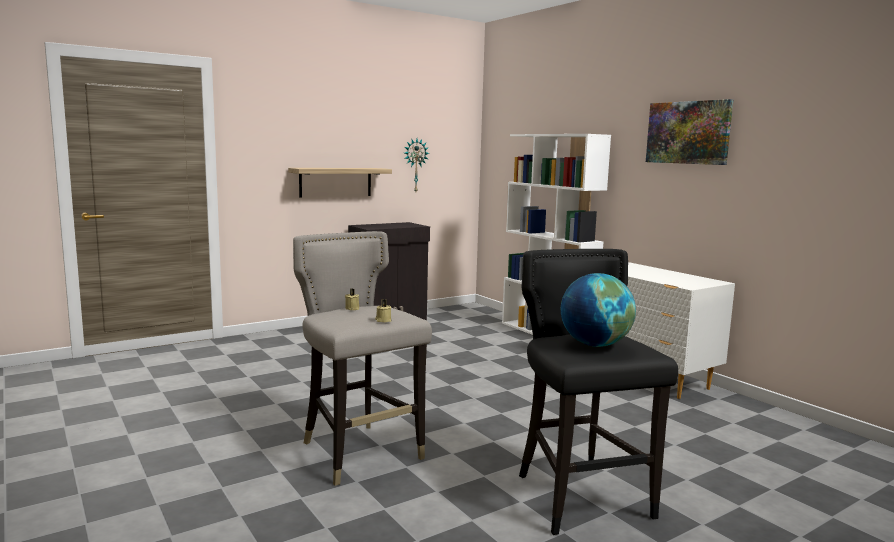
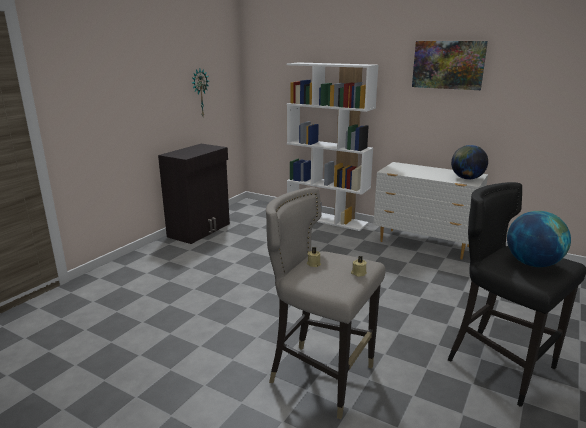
camera: 25 degrees left, 10 degrees up
(335, 182) = (143, 117): shelf -> none
(691, 282) = (466, 178): none -> globe

